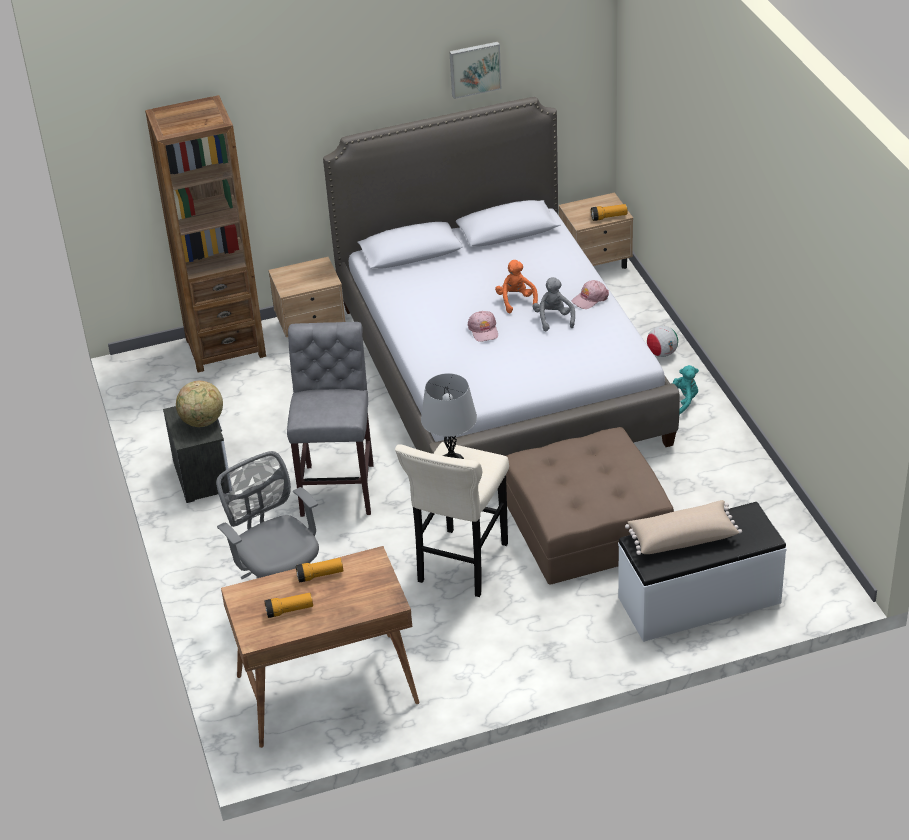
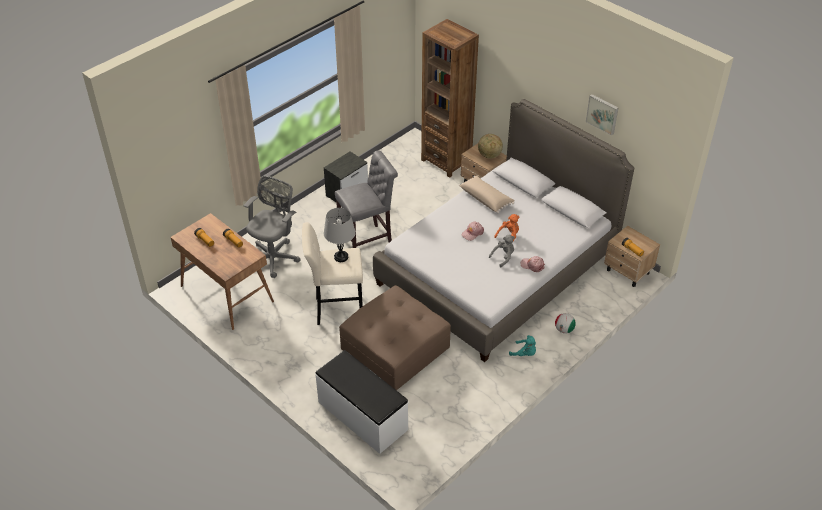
camera: 60 degrees right, 5 degrees up
(202, 422) = (348, 167): globe -> globe (489, 155)
(682, 537) = (358, 375): beige pillow -> beige pillow (486, 199)

